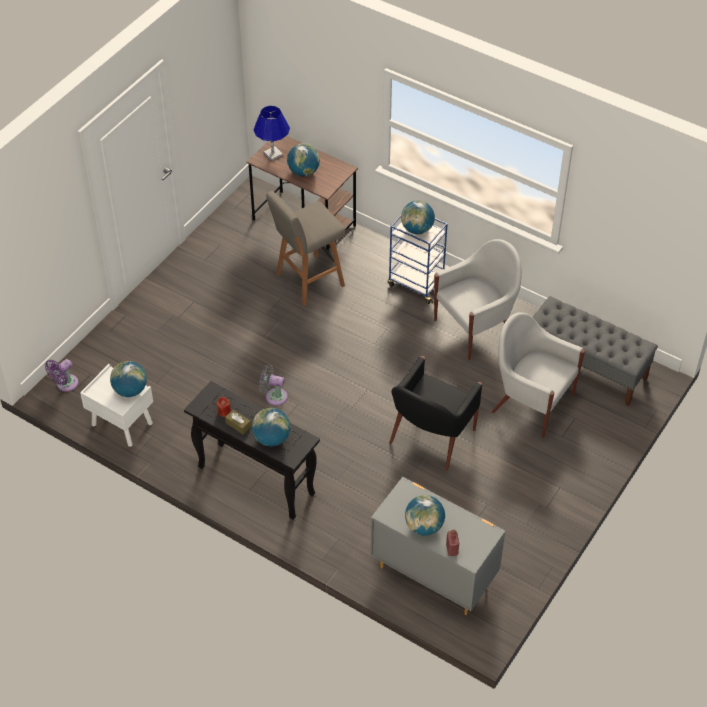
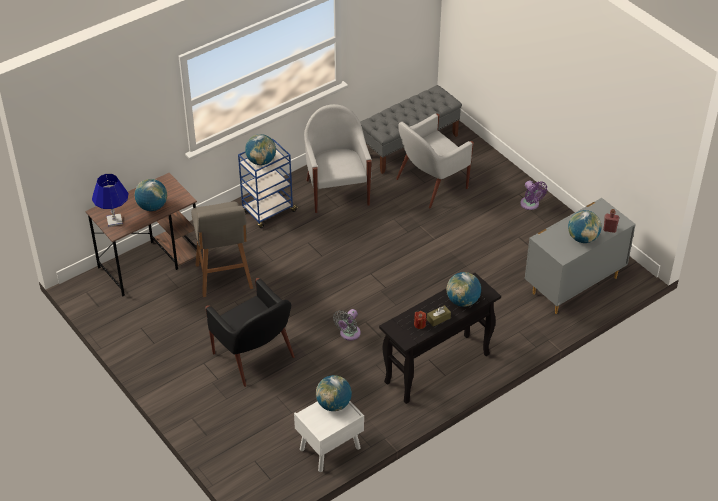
camera: 70 degrees left, 5 degrees down
(65, 384) = (258, 483): purple fan -> purple fan (530, 205)
(431, 438) = (439, 249): black armchair -> black armchair (254, 357)

